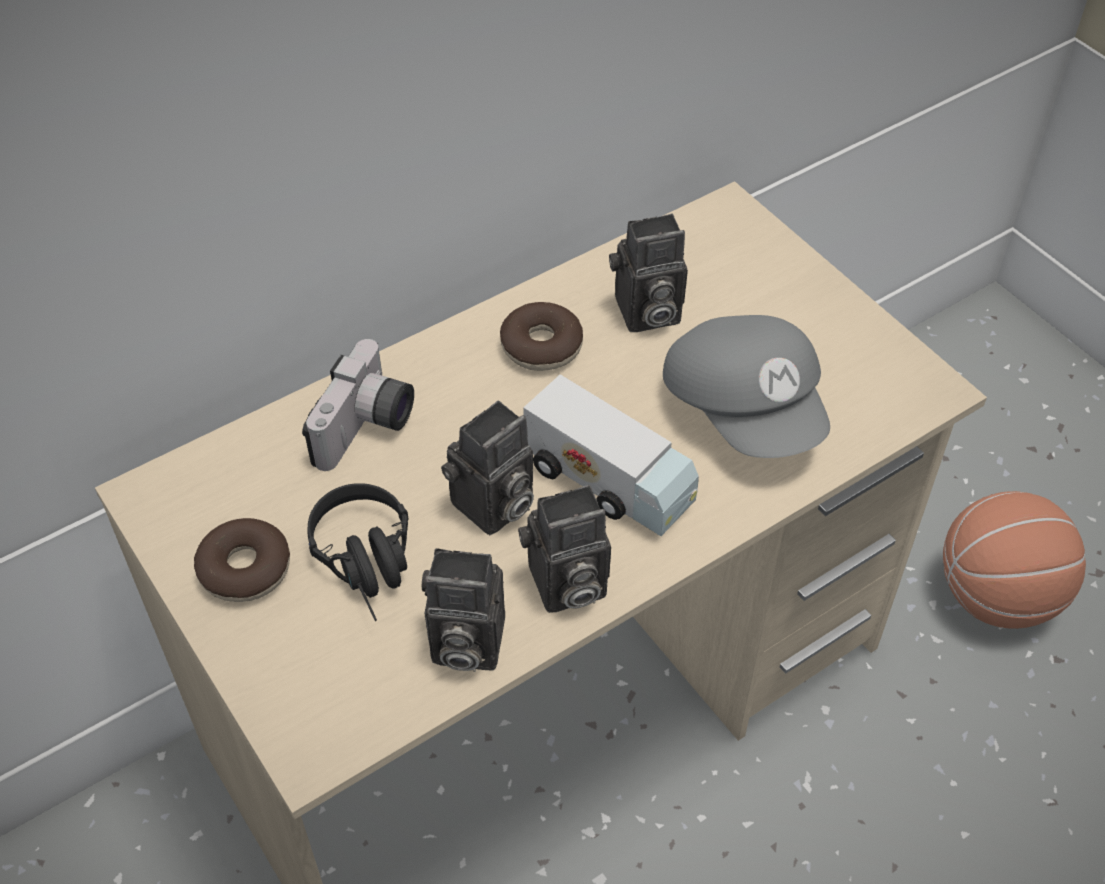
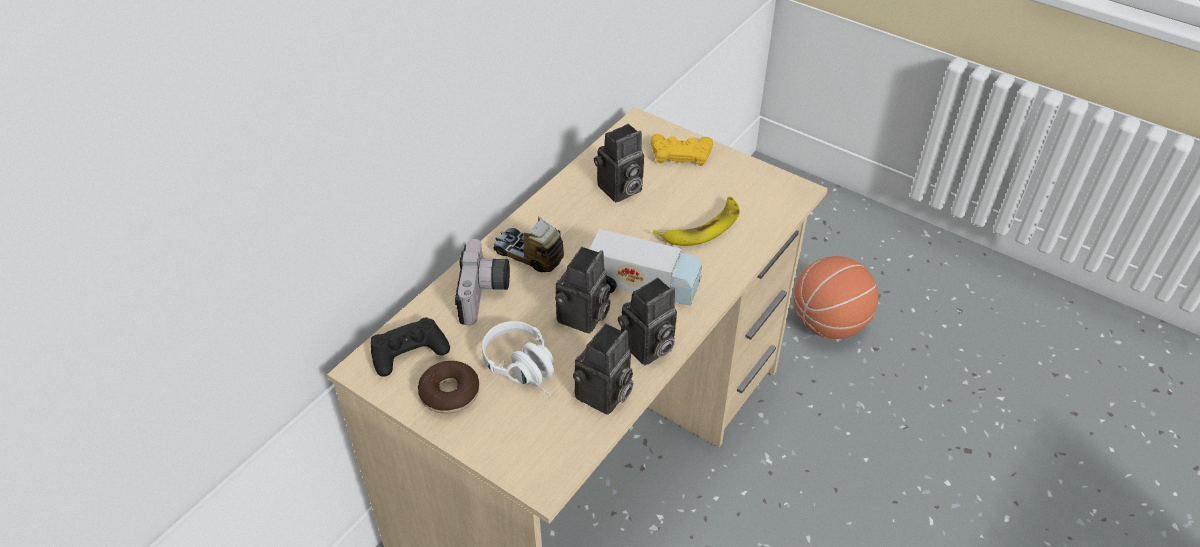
camera: 20 degrees left, 5 degrees down
(219, 486) = (409, 351): none -> black game controller
(370, 566) = (527, 370): black headphones -> white headphones
(458, 384) = (528, 256): none -> toy truck
(463, 644) = (604, 396): camera -> camera turned 45 degrees counterclockwise
(541, 346) = (567, 222): donut -> none
(746, 409) = (702, 227): grey cap -> banana
(771, 277) = (680, 153): none -> yellow game controller

